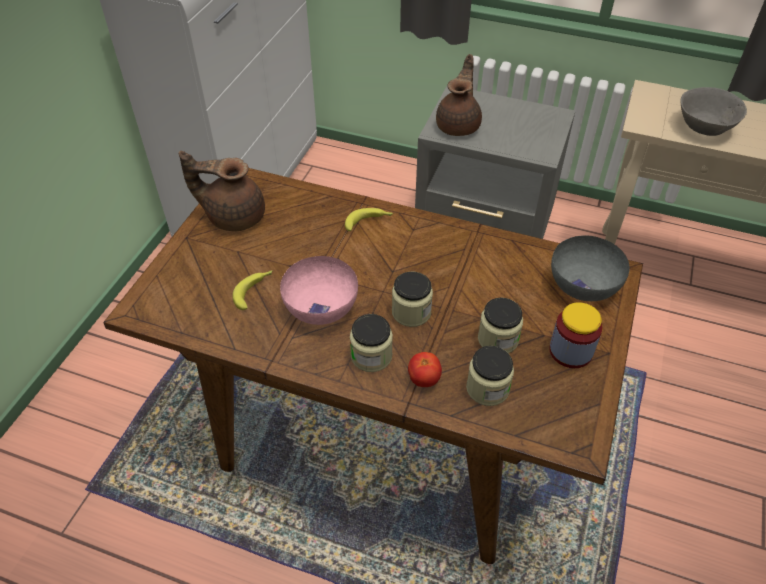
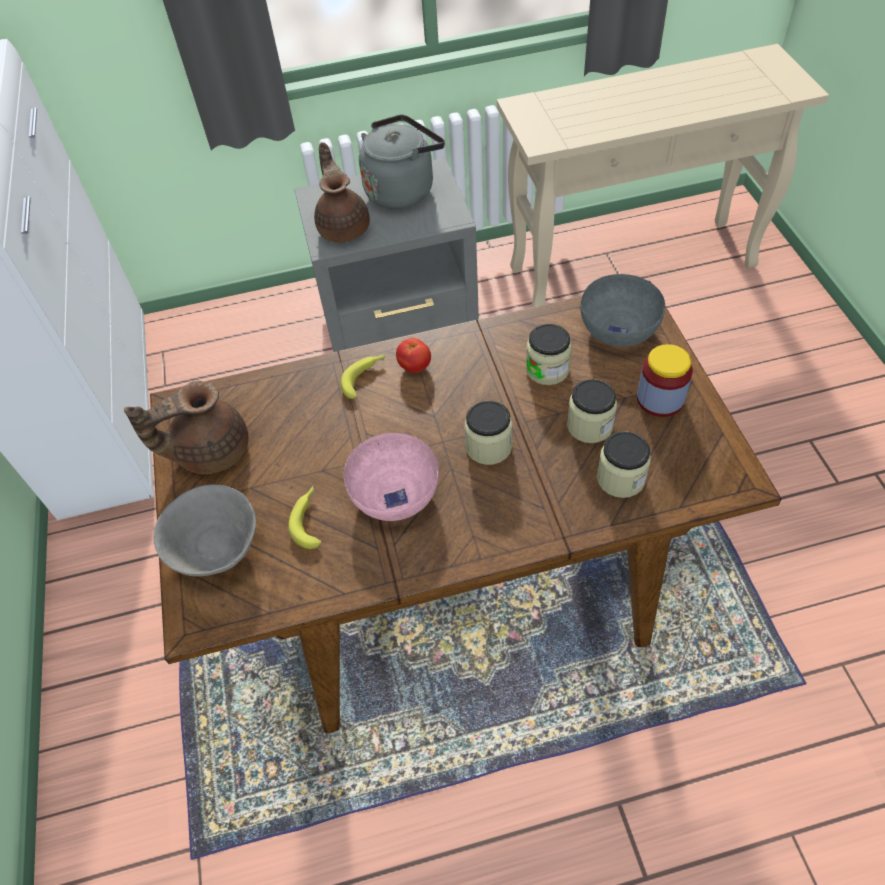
camera: 30 degrees left, 5 degrees up
(371, 356) = (489, 514): jar -> jar (547, 369)
(424, 379) = (557, 506): tomato -> tomato (415, 366)
(523, 119) = (402, 190): none -> grey kettle
(703, 127) = (594, 120): grey bowl -> grey bowl (215, 549)

